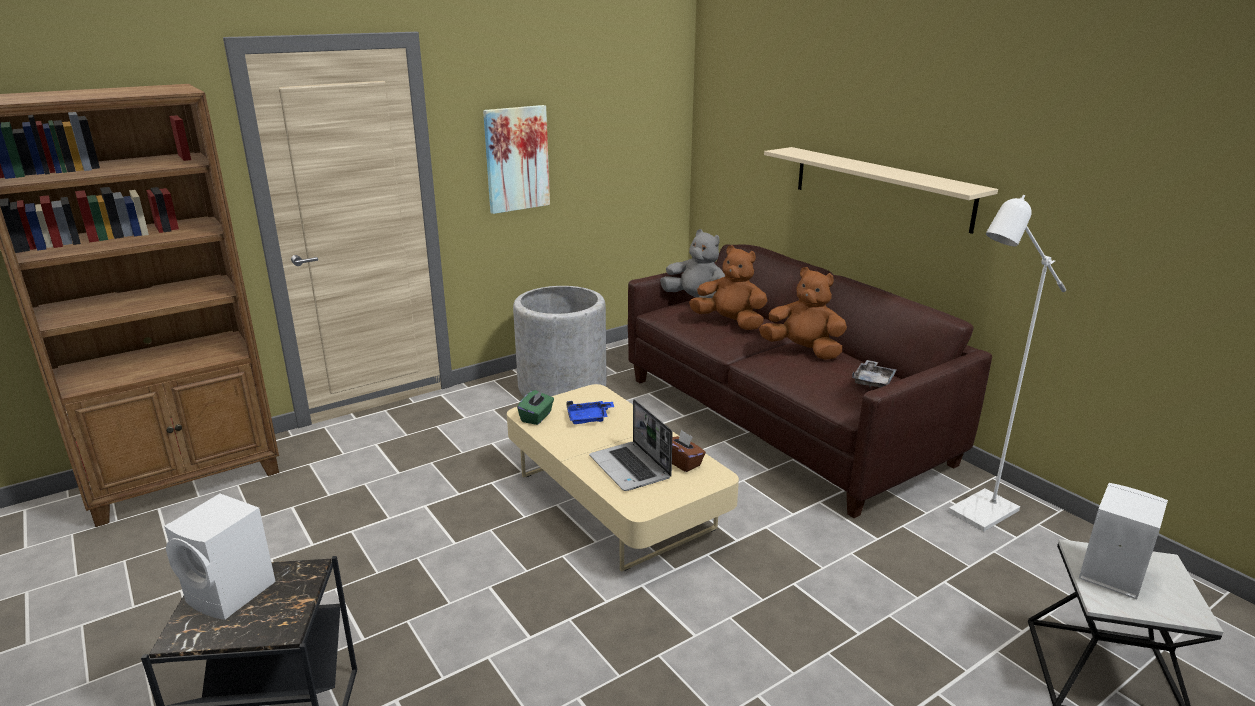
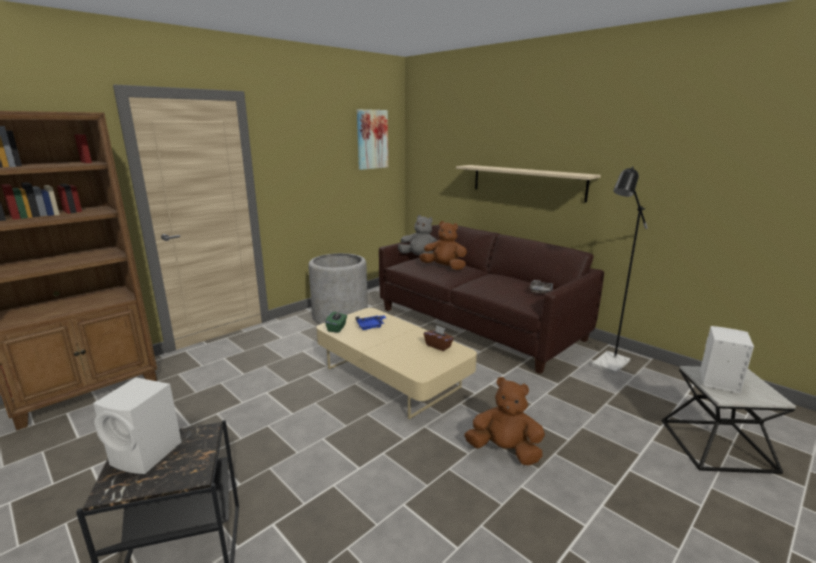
camera: 10 degrees left, 5 degrees down
(516, 159) = (305, 175): picture -> picture (372, 139)
(631, 468) = (407, 352): laptop -> none
(803, 351) = (493, 278): brown plush toy -> brown plush toy (504, 451)
(976, 516) = (608, 366): white floor lamp -> black floor lamp

